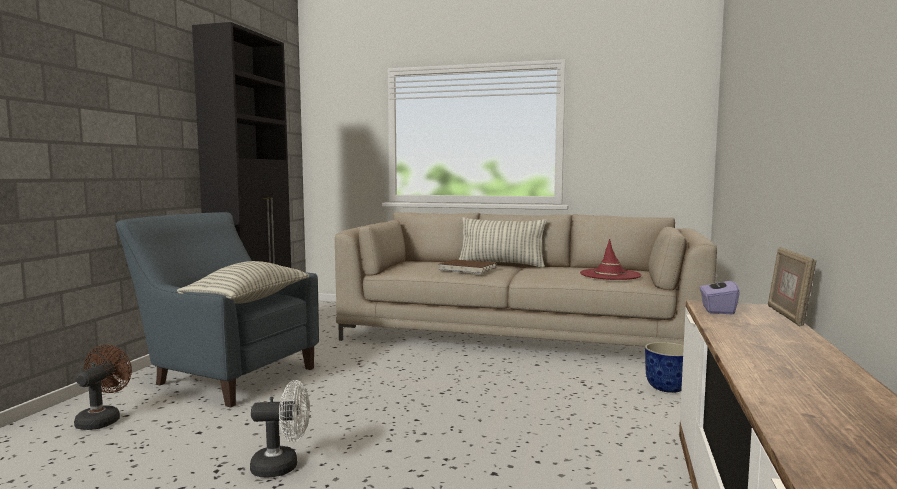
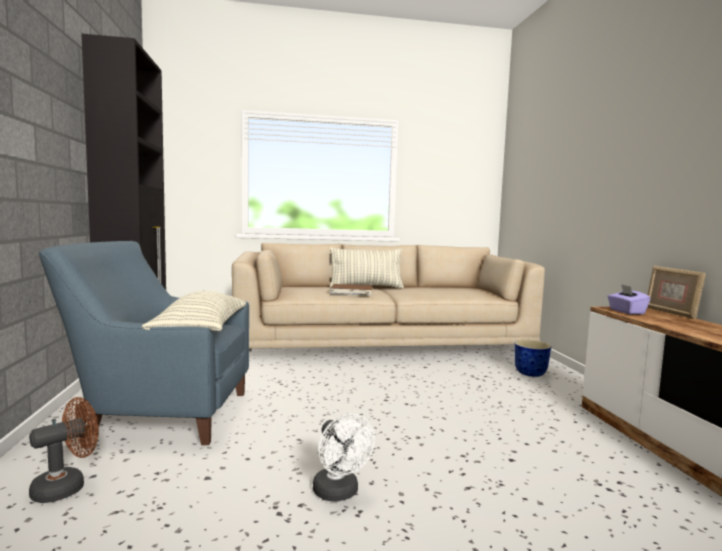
camera: 25 degrees left, 0 degrees up
(102, 419) = (67, 486): brown fan -> brown fan turned 60 degrees clockwise
(282, 466) = (339, 493): white fan -> white fan turned 90 degrees clockwise
(610, 275) = (463, 291): red hat -> none

